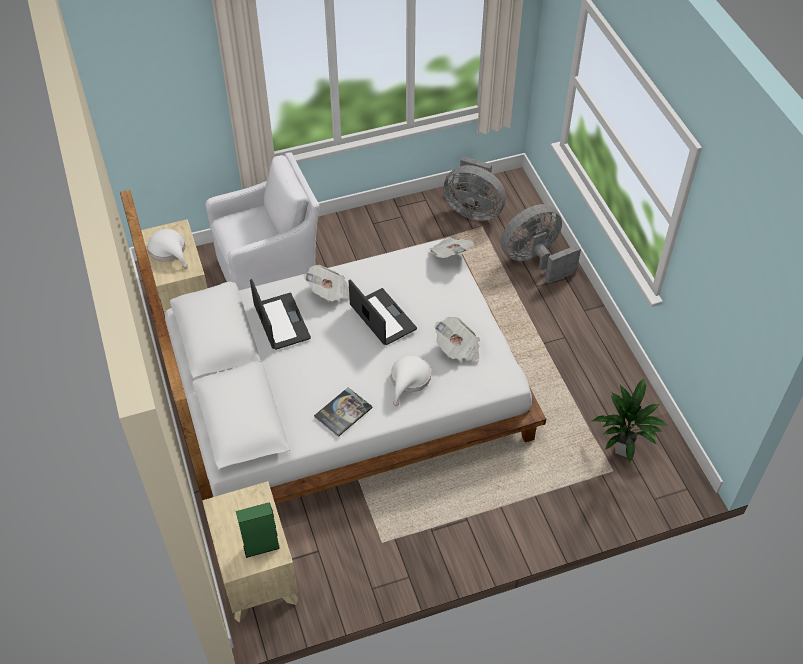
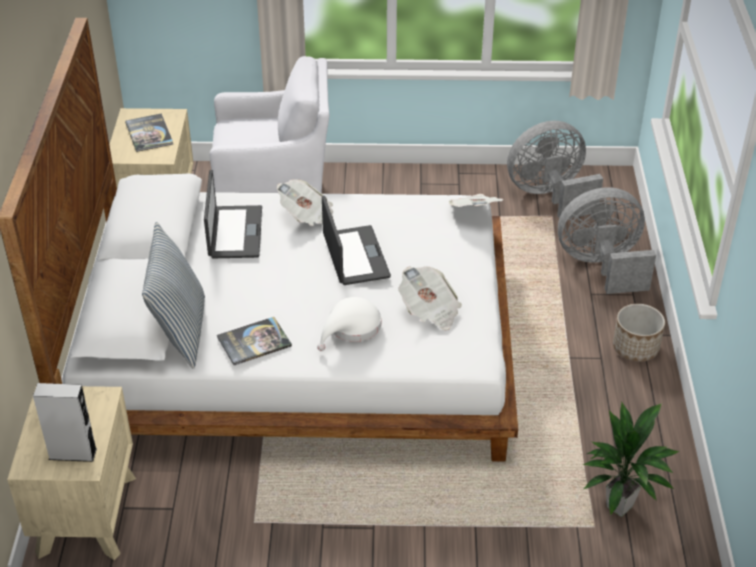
camera: 20 degrees right, 10 degrees down
(169, 250) = (149, 133): white hat -> book
(261, 547) = (73, 453): green speaker -> grey speaker
(283, 419) = (180, 331): none -> pillow
(473, 209) = (550, 196): grey fan -> grey fan turned 120 degrees clockwise
(585, 322) = (636, 348): none -> planter

